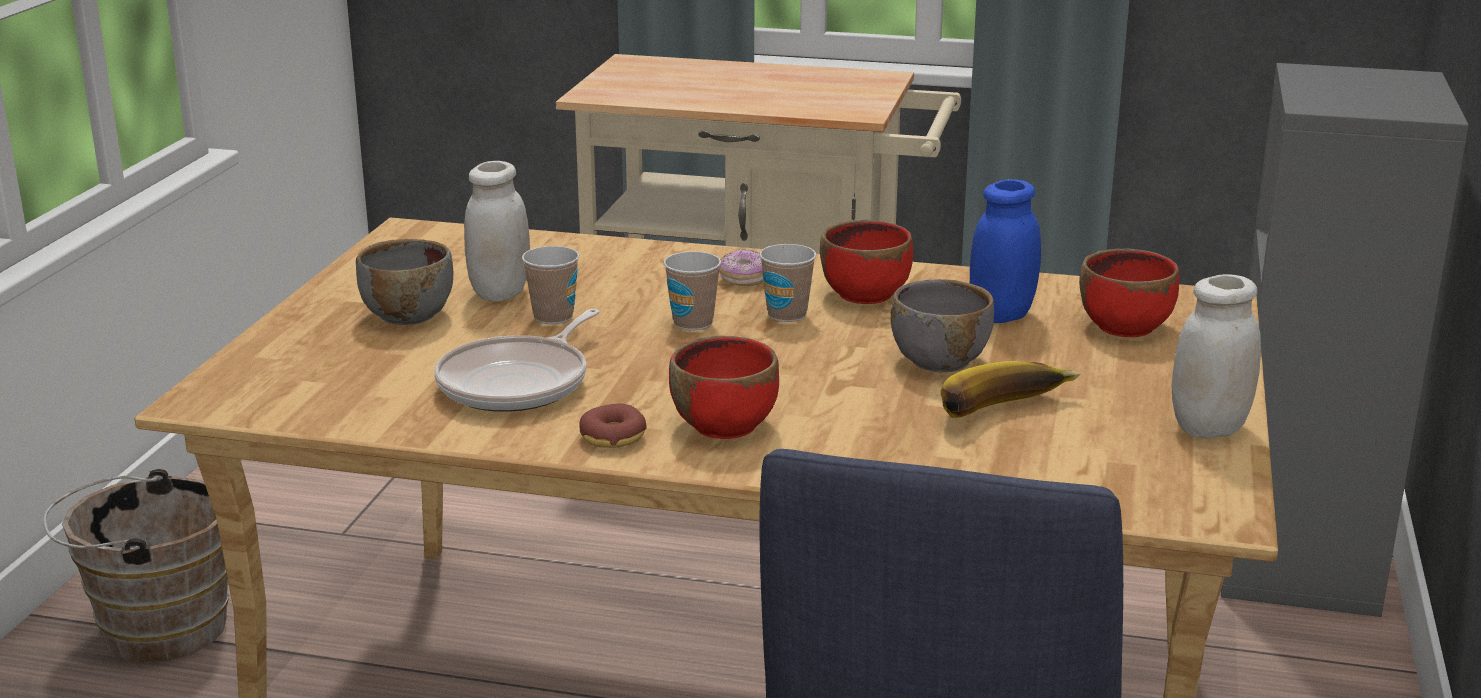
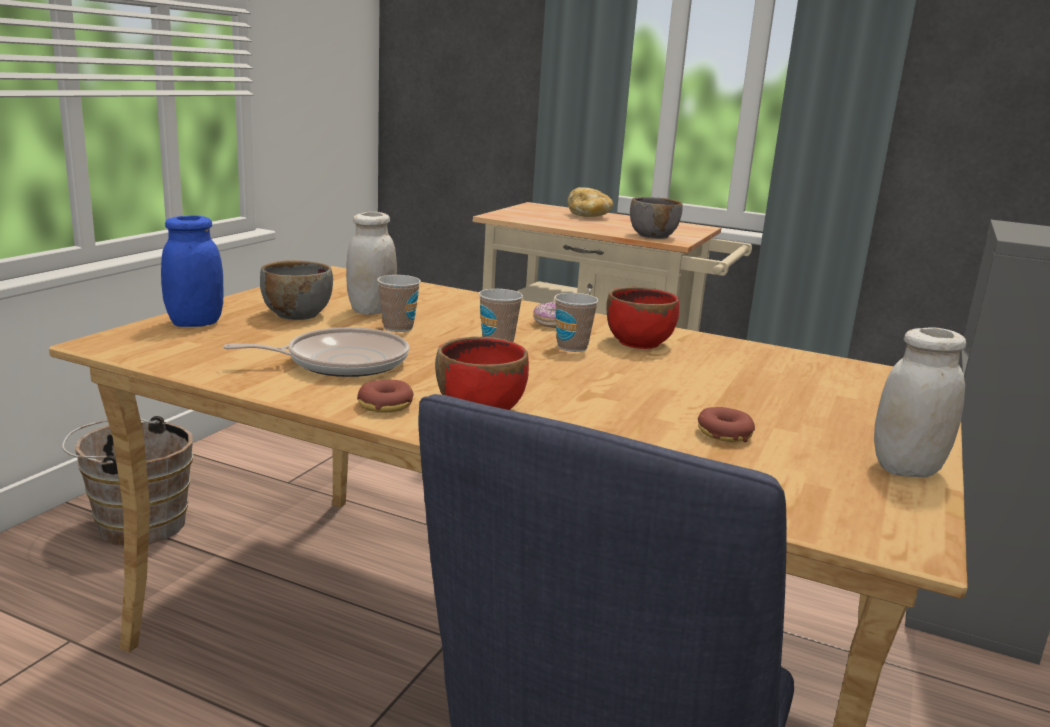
camera: 10 degrees right, 5 degrees down
(519, 383) = (341, 362): frying pan -> frying pan turned 150 degrees counterclockwise
(719, 75) = (588, 216): none -> bread
(940, 360) = (680, 390): grey bowl -> grey bowl (653, 235)
(1002, 315) = (742, 367): blue jar -> blue jar (195, 323)
(1007, 414) = (724, 434): banana -> donut
(1125, 326) = (843, 387): red bowl -> none

